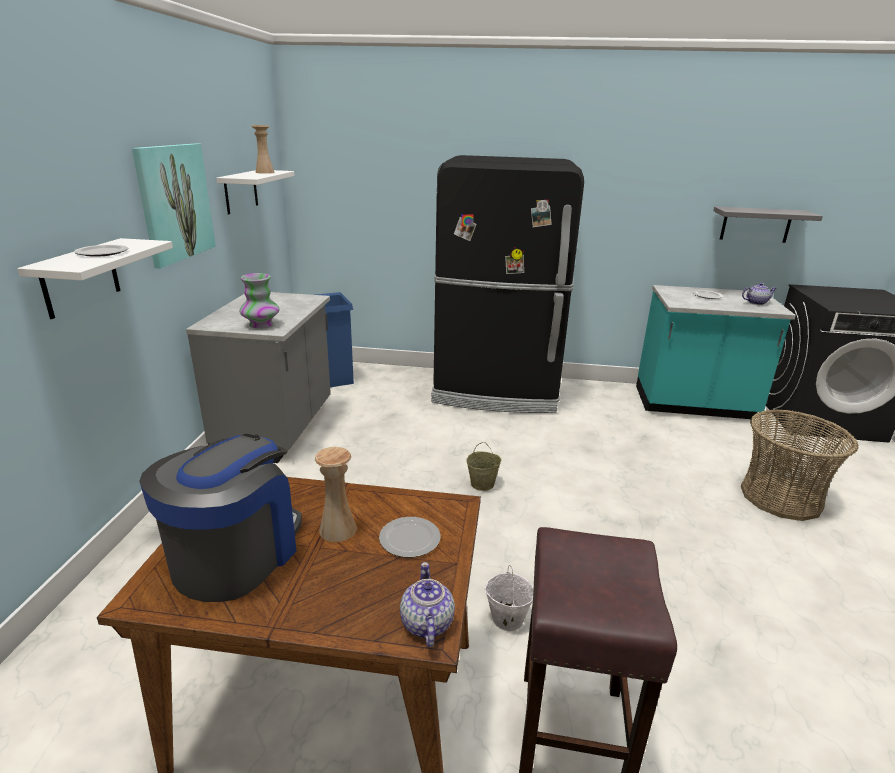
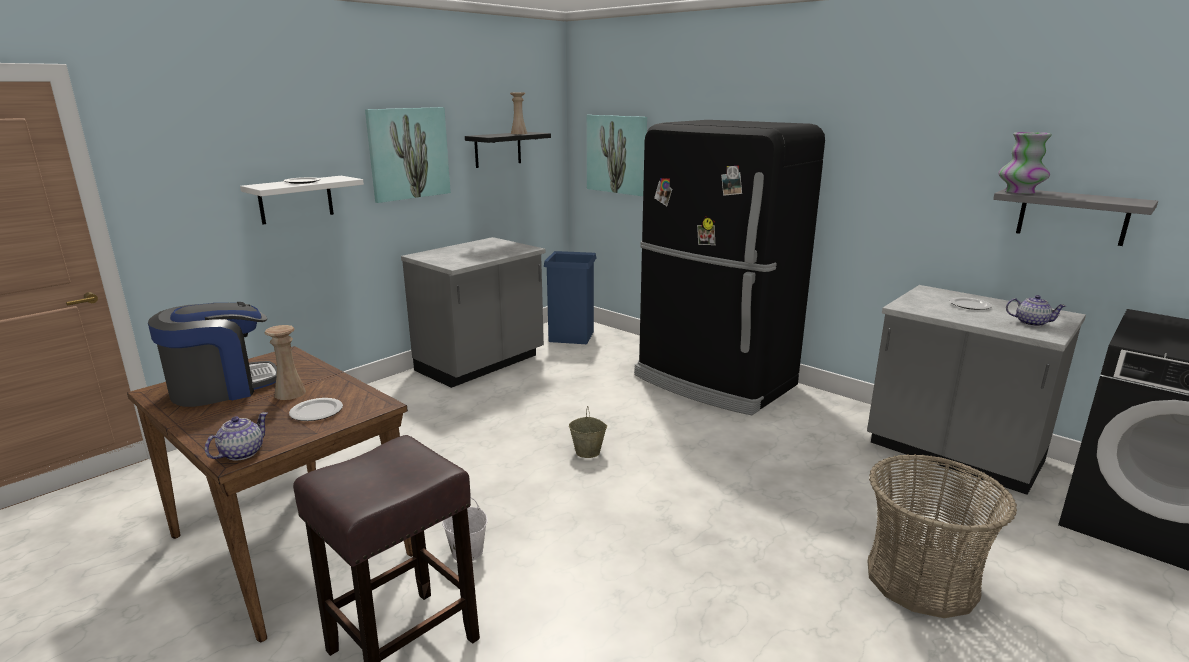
camera: 35 degrees right, 5 degrees down
(241, 191) = (498, 149): white shelf -> black shelf
(261, 325) = (452, 261): vase -> vase (1019, 192)
(351, 191) = (616, 154): none -> picture
(694, 405) = (952, 455): turquoise counter -> grey counter

